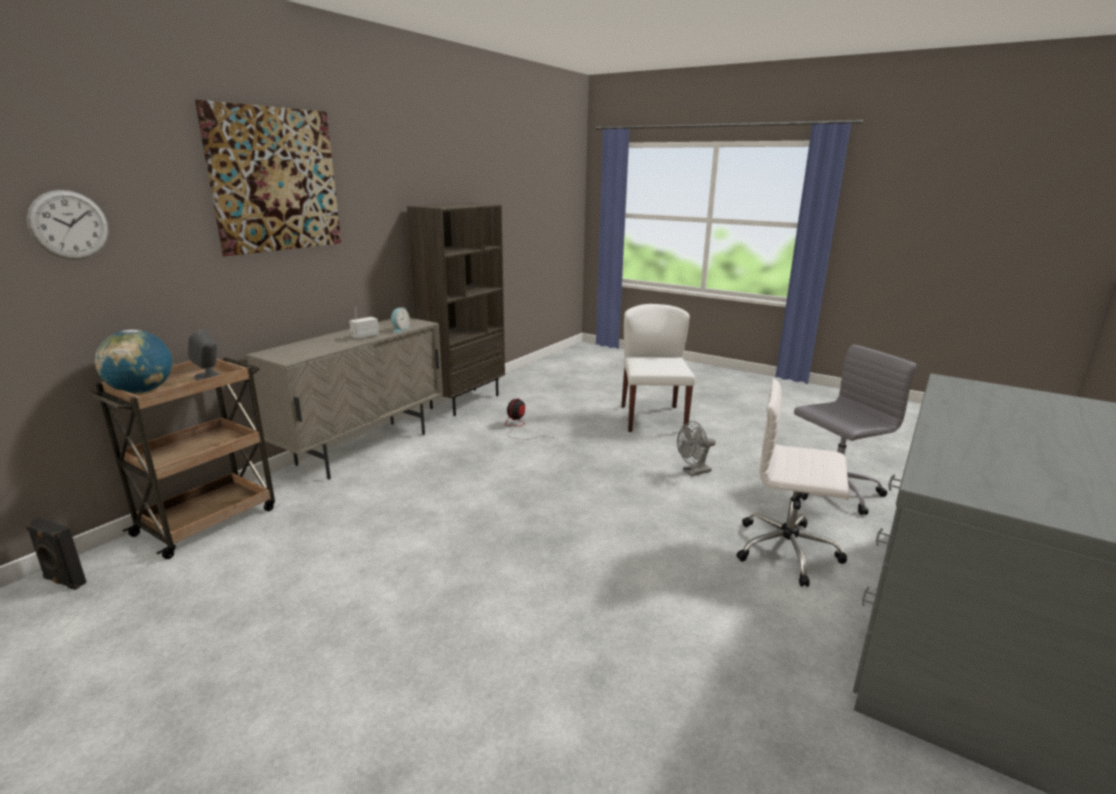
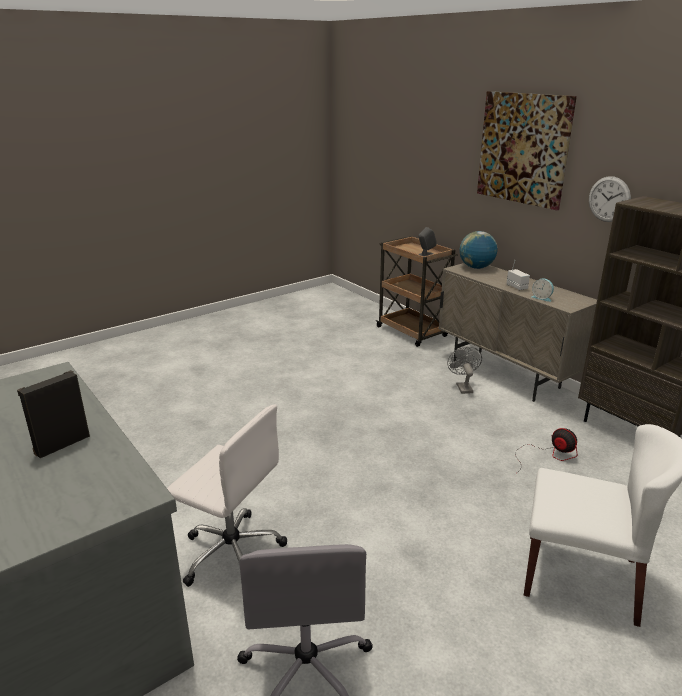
camera: 110 degrees right, 5 degrees up
(64, 581) = (371, 310): black speaker -> black speaker (61, 444)
(69, 225) = (424, 157): wall clock -> wall clock (609, 199)
(141, 391) = (408, 246): globe -> globe (476, 267)
(693, 472) = (402, 551): grey fan -> grey fan (463, 387)
(788, 551) = (231, 552): white office chair -> white office chair turned 75 degrees clockwise

